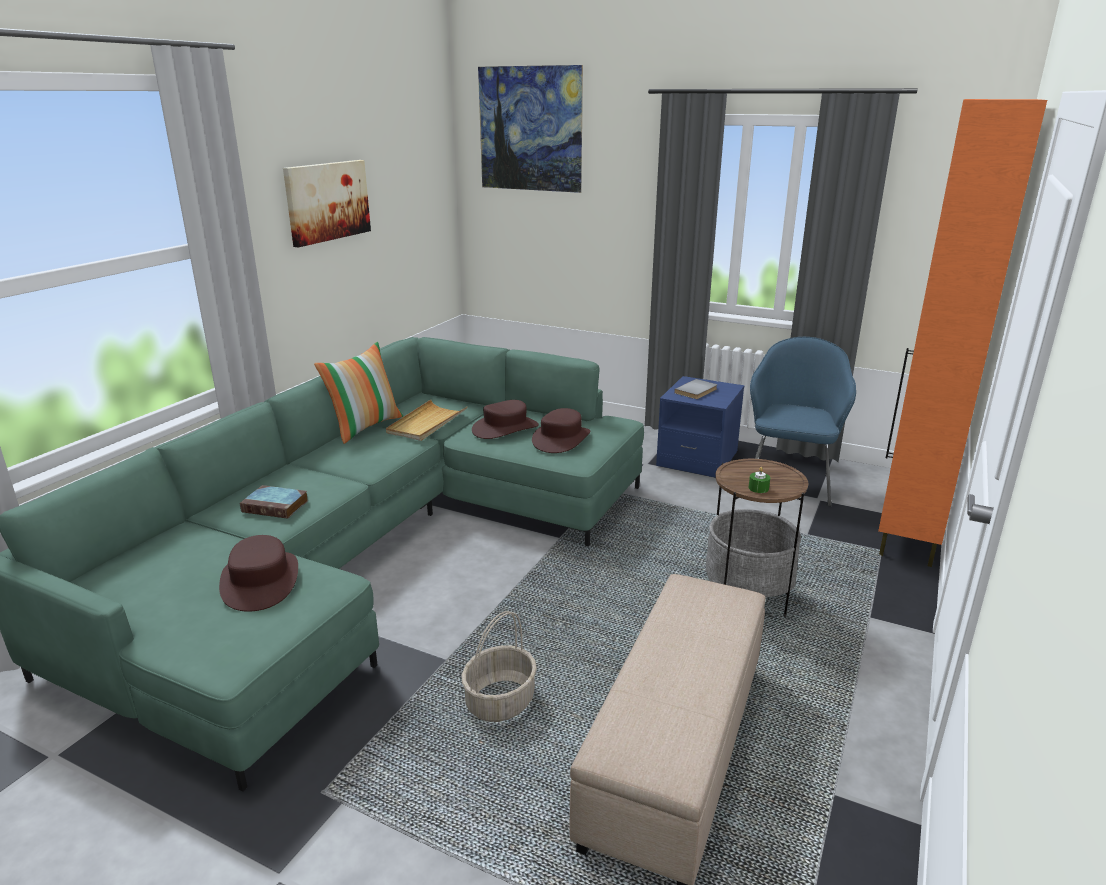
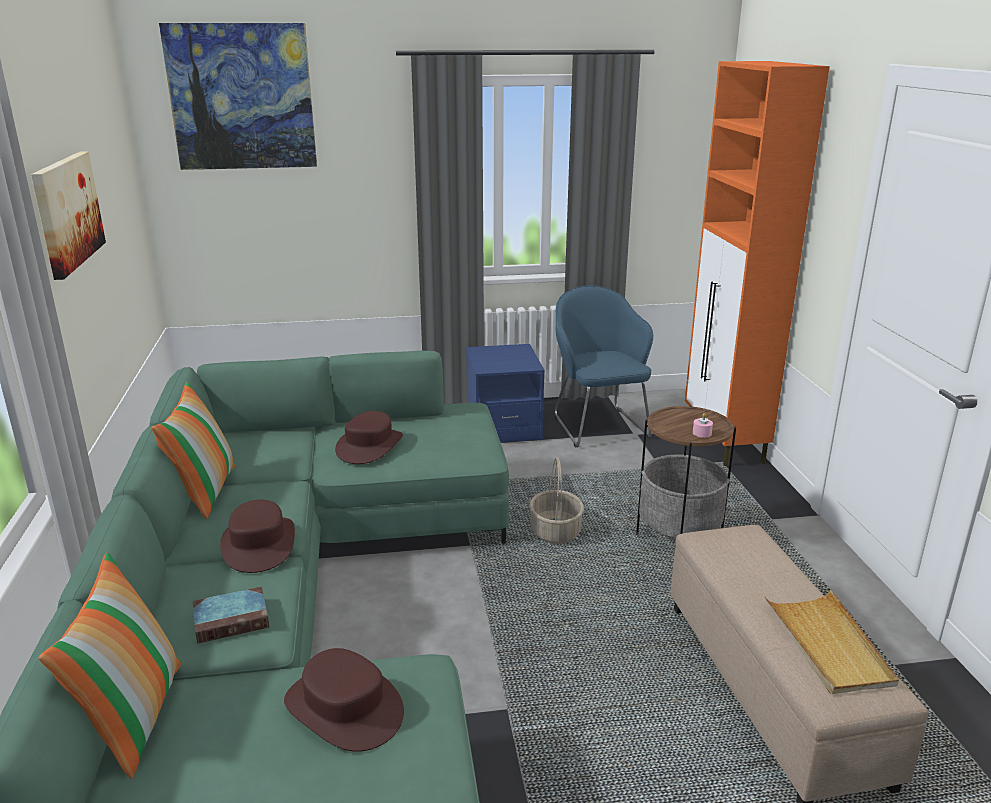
camera: 35 degrees left, 0 degrees up
(163, 537) = (132, 716): none -> pillow
(426, 423) = (275, 466): beige tray -> beige tray (828, 645)
(500, 701) = (599, 721): basket -> basket (555, 531)
(561, 439) = (440, 441): brown hat -> brown hat (259, 544)
(697, 391) = (499, 359): grey book -> none
(758, 488) = (702, 433): green candle -> pink candle

